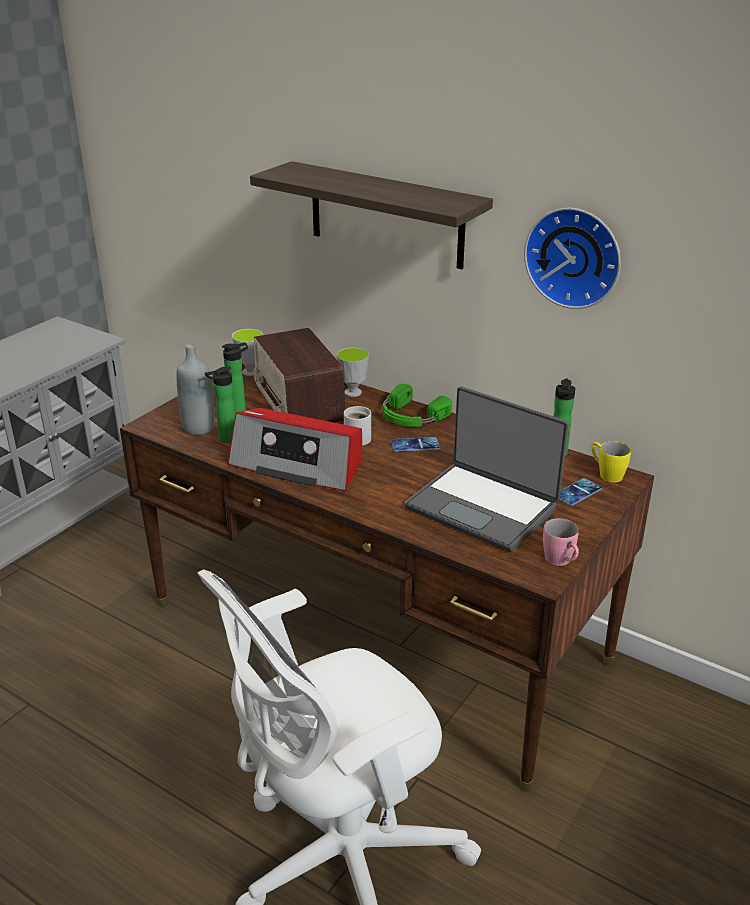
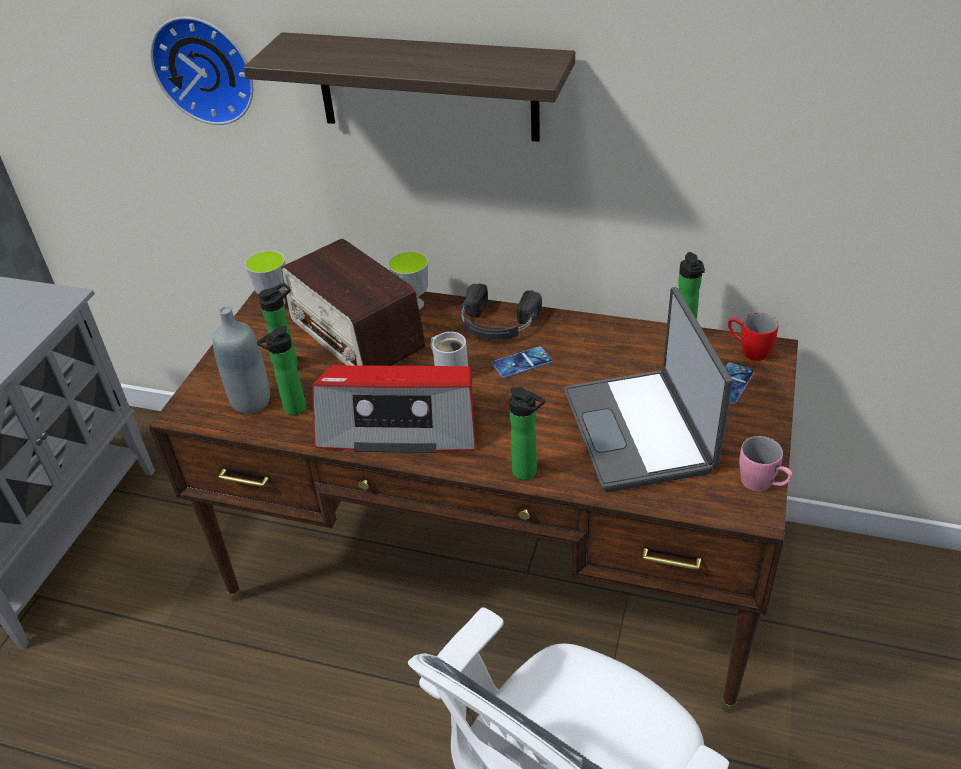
camera: 15 degrees left, 10 degrees up
(377, 514) = (527, 473): none -> bottle
(411, 416) = (497, 323): green headphones -> black headphones
(483, 507) = (641, 431): laptop -> laptop turned 60 degrees clockwise
(574, 256) = (689, 109): wall clock -> wall clock (206, 68)
(606, 474) = (748, 350): yellow mug -> red mug

